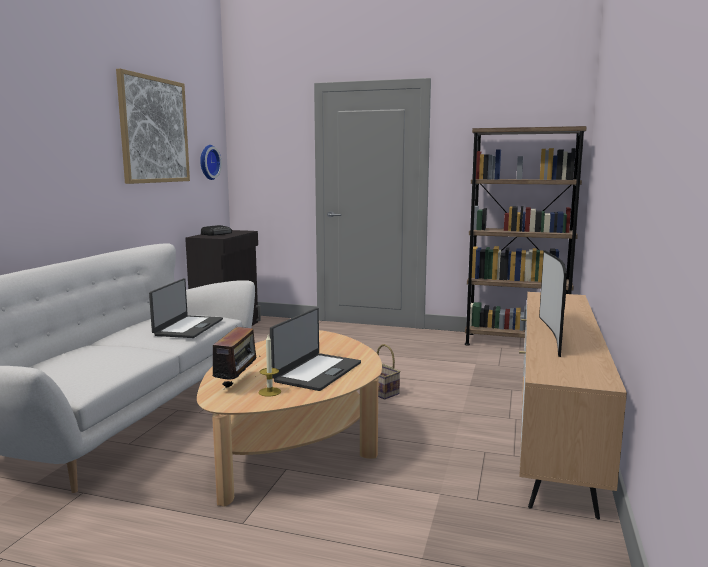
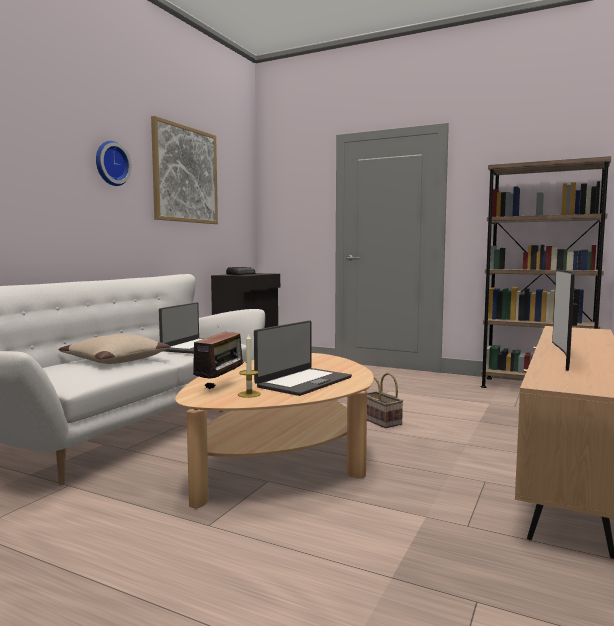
camera: 10 degrees right, 5 degrees down
(108, 351) = (115, 360): none -> beige pillow
(208, 162) = (237, 209): wall clock -> wall clock (110, 163)

